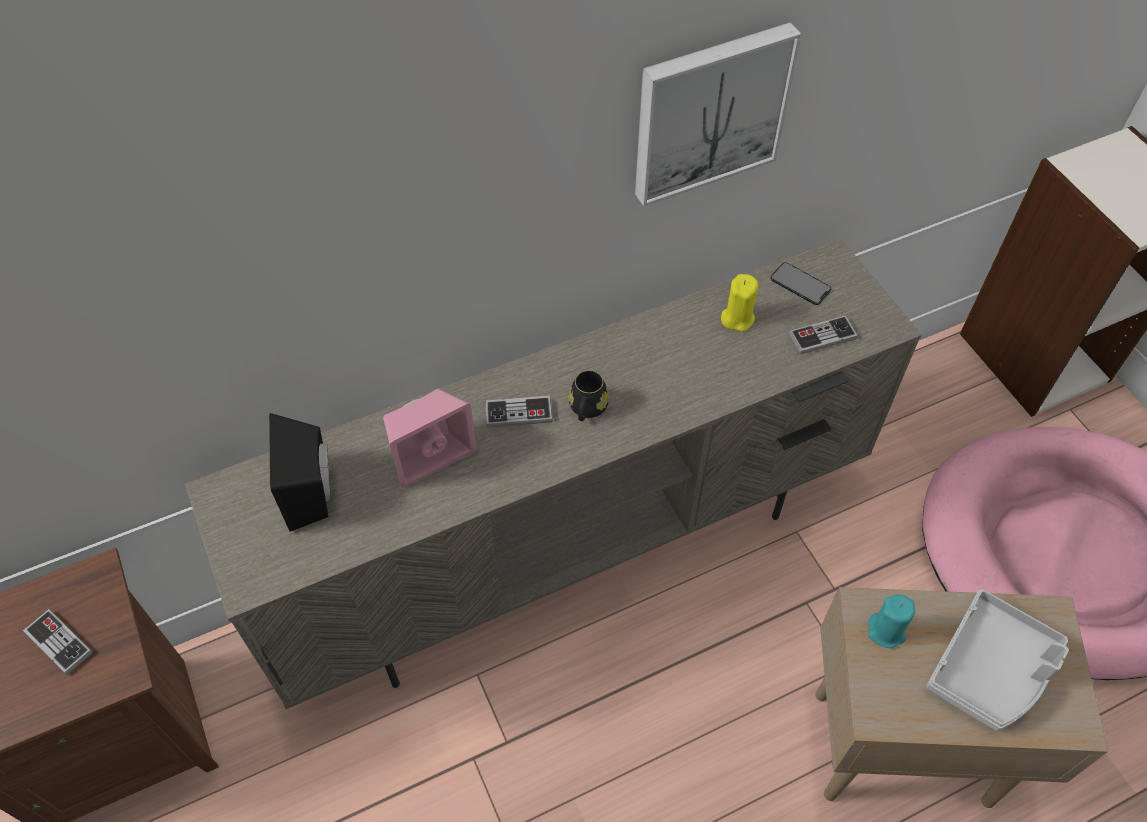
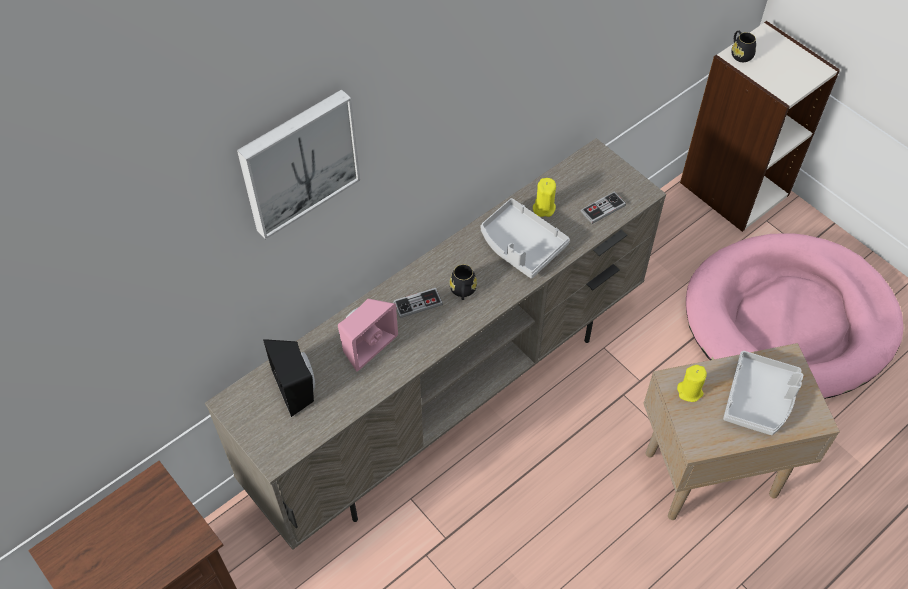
camera: 15 degrees left, 0 degrees up
(59, 642) = (145, 531): game controller -> none
(689, 363) = (521, 245): none -> grey tray
(709, 112) = (509, 80): picture -> picture (298, 161)
(800, 284) = (578, 175): phone -> none
(886, 631) = (690, 391): turquoise candle -> yellow candle
(1081, 163) = (740, 54): none -> black mug

